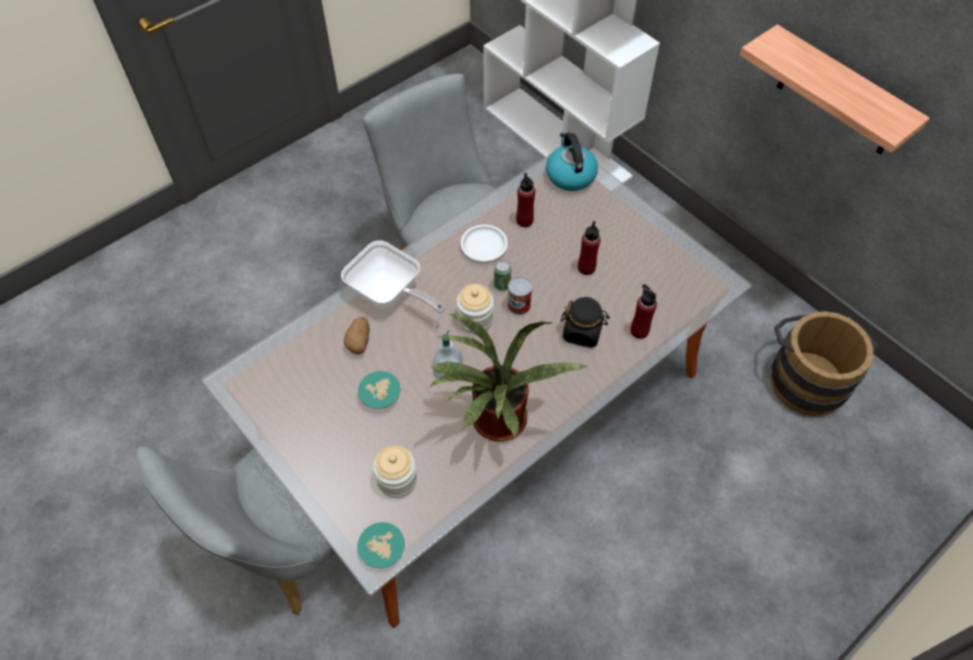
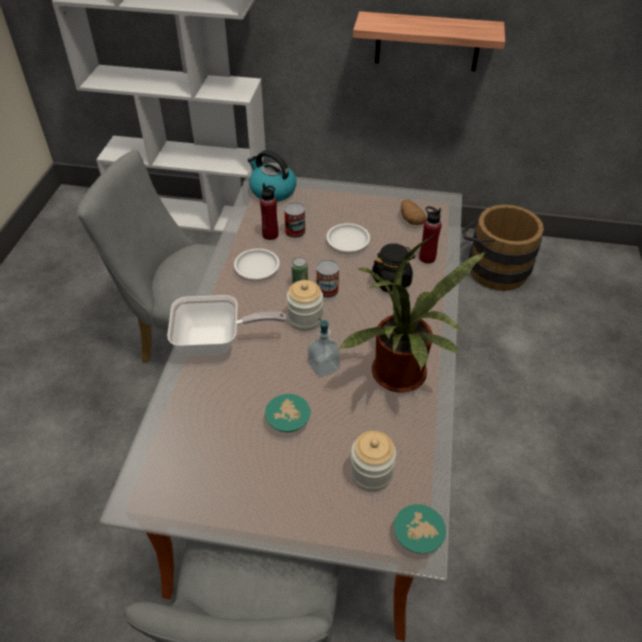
camera: 40 degrees left, 10 degrees down
(359, 341) = (226, 391): potato -> potato (410, 220)
(549, 230) = (295, 231): none -> can
(586, 268) = (348, 240): red bottle -> white plate

